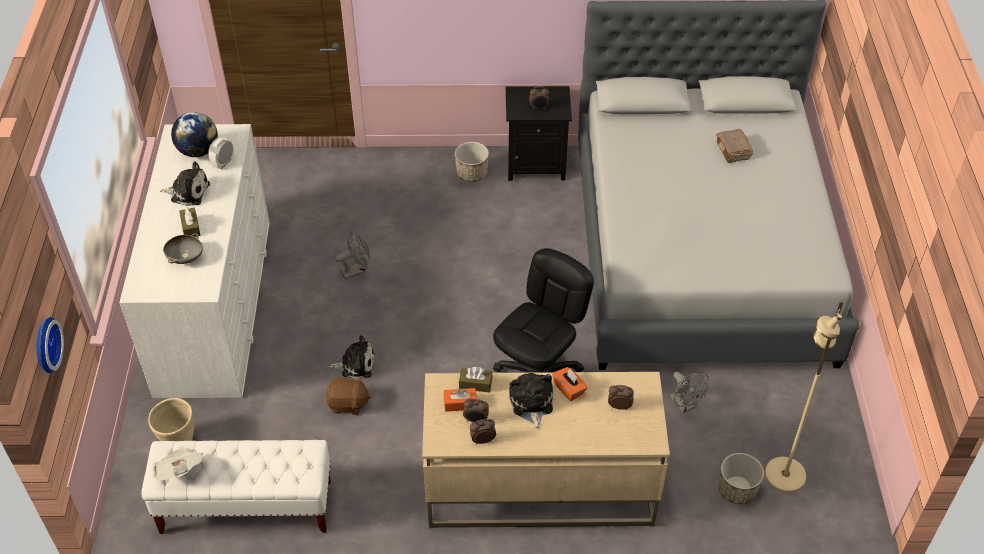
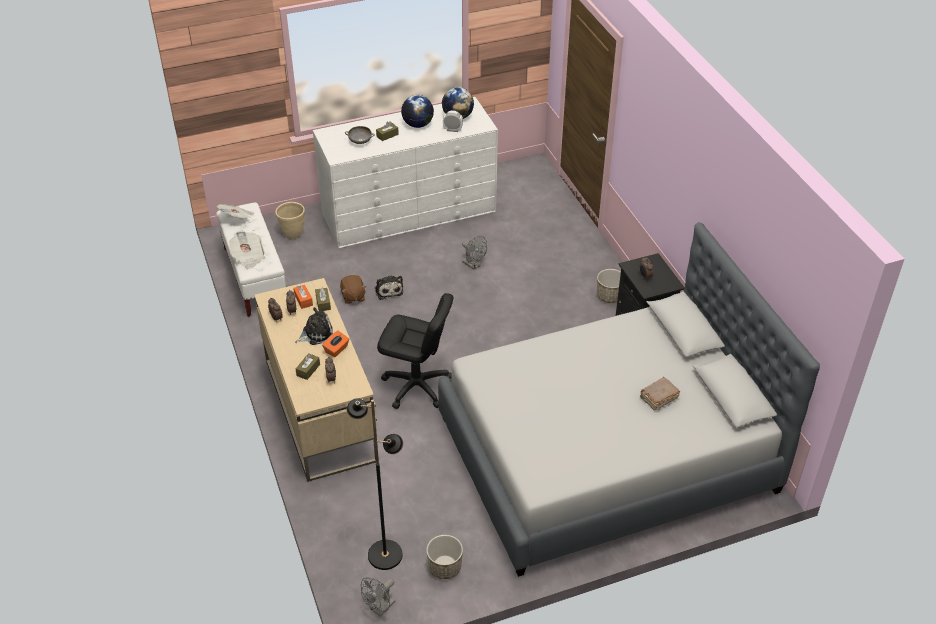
camera: 70 degrees right, 5 degrees down
(44, 345) = (226, 92): wall clock -> none
(188, 192) = (418, 124): plush toy -> globe
(278, 473) = (248, 257): none -> newspaper
(595, 426) = (308, 370): none -> brown tissue box
(685, 405) = (429, 477): grey fan -> grey fan (380, 608)
(737, 489) = (359, 526): planter -> planter (445, 567)
(784, 475) = (385, 554): beige floor lamp -> black floor lamp

